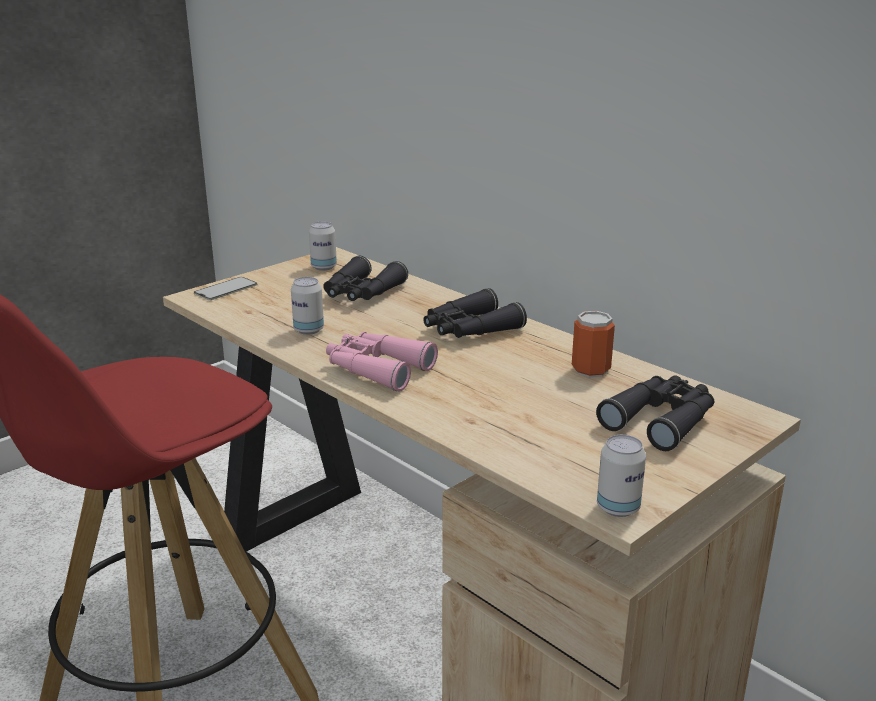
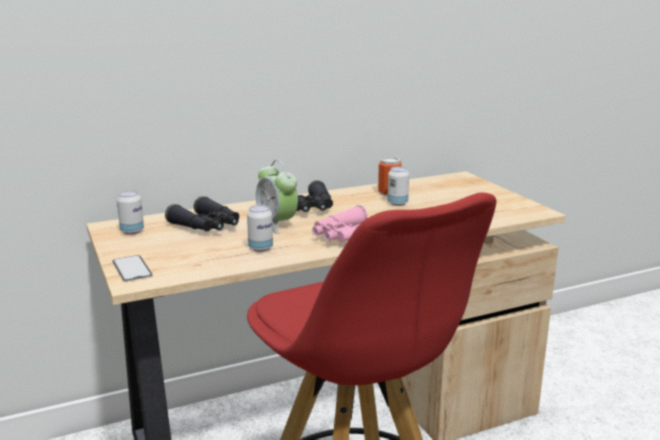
camera: 70 degrees left, 5 degrees down
(392, 324) = (277, 224): none -> alarm clock
(618, 508) = (536, 211): can -> can (397, 203)
(661, 420) = (455, 190): black binoculars -> none

